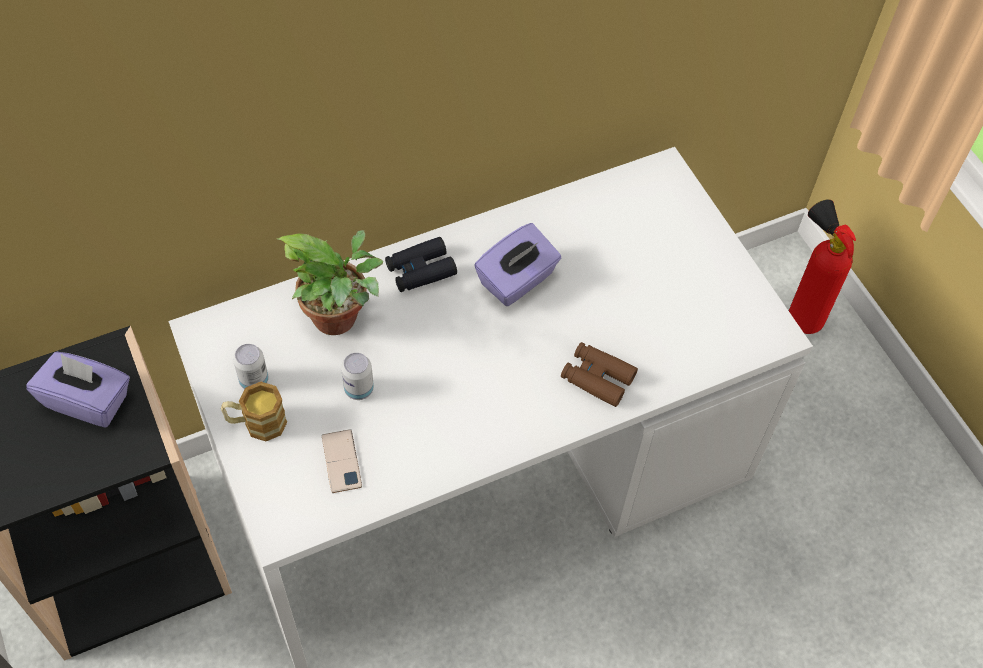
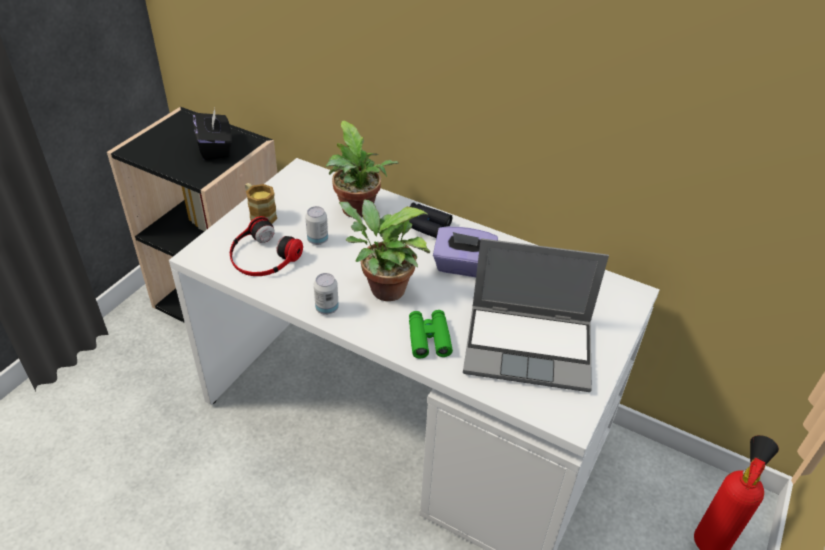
camera: 55 degrees right, 15 degrees down
(88, 401) = (215, 148): purple tissue box -> black tissue box
(254, 380) = (286, 201): can -> can (327, 308)
(341, 461) = (262, 256): phone -> headphones
(494, 374) = (383, 289): none -> potted plant
(597, 378) = (429, 338): brown binoculars -> green binoculars
(672, 303) = (530, 348): none -> laptop

